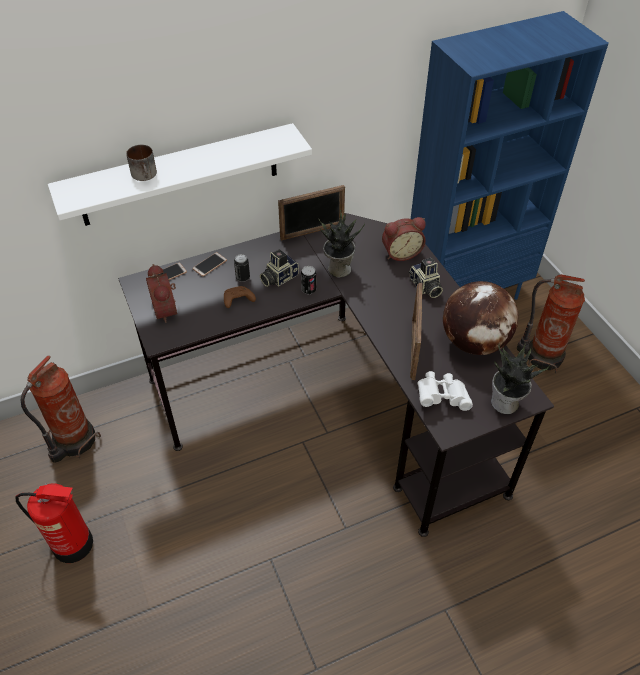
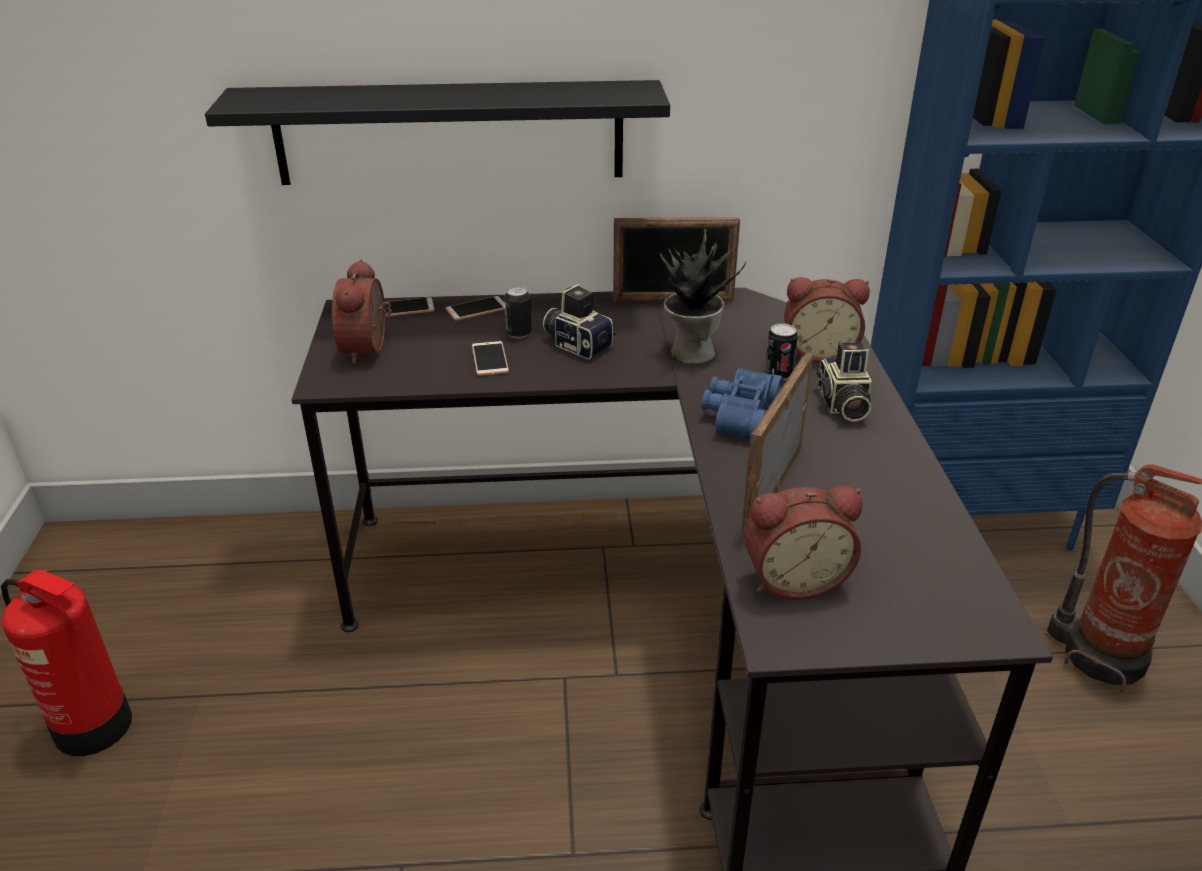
camera: 20 degrees right, 15 degrees down
(72, 441) = (197, 574): fire extinguisher -> none
(146, 175) = (376, 96): mug -> none
(180, 175) = (449, 133): white shelf -> black shelf
(237, 300) = (490, 359): brown game controller -> phone
(278, 277) = (578, 344): camera -> camera turned 60 degrees clockwise
(308, 290) = (621, 368): can -> can (778, 374)
(379, 306) = (738, 414): none -> blue binoculars
(442, 397) = (793, 578): white binoculars -> alarm clock
(474, 342) = (907, 505): globe -> none
(505, 404) = (933, 624): potted plant -> none

